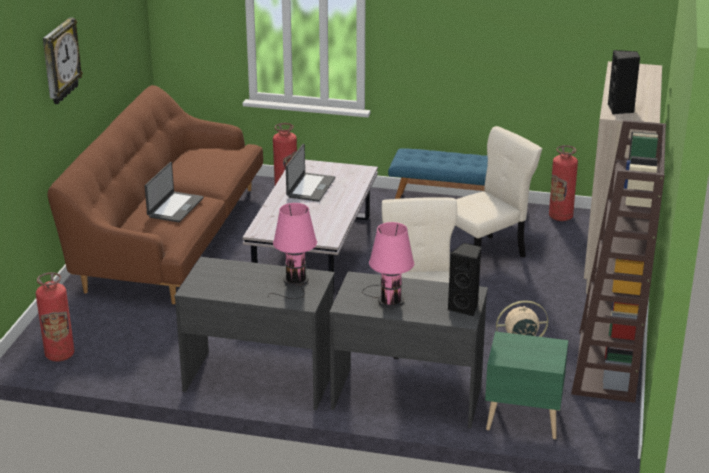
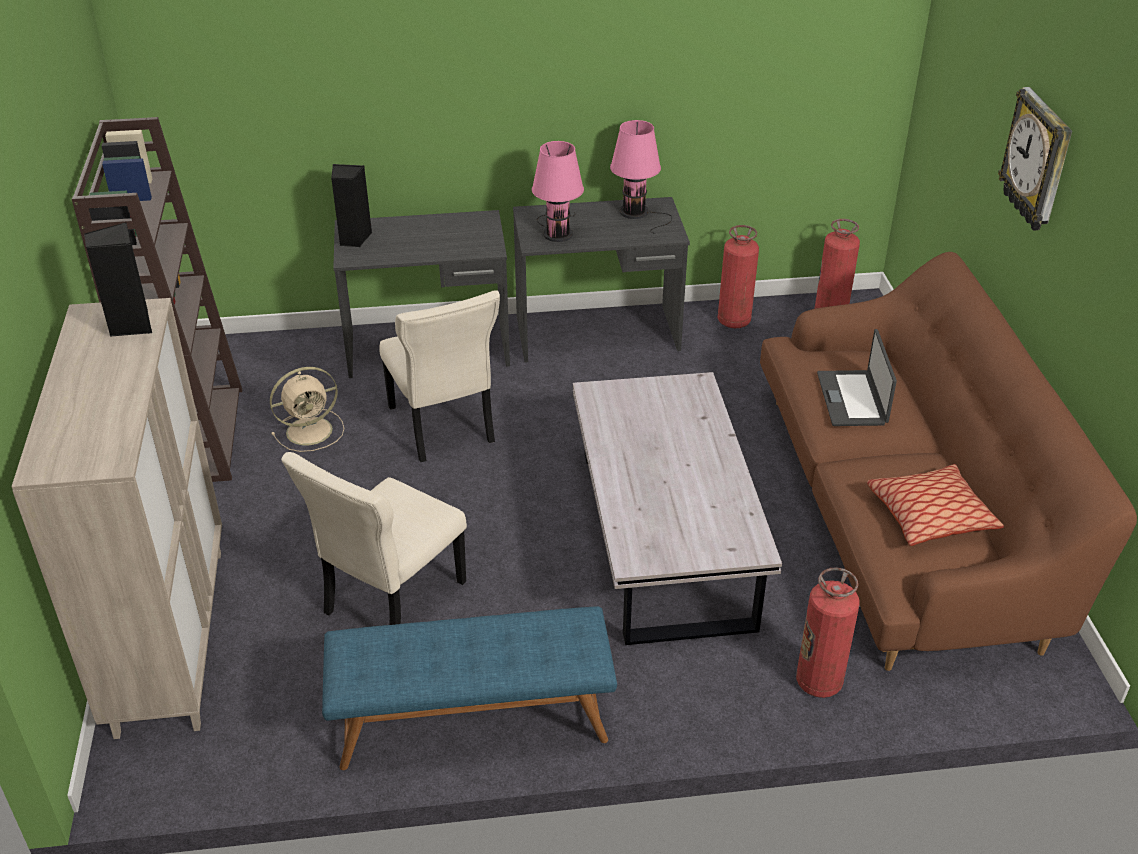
camera: 160 degrees right, 10 degrees up
(200, 159) = (930, 516): none -> pillow
(310, 187) = (693, 491): laptop -> none
(389, 299) = (441, 232): pink table lamp -> pink table lamp (637, 213)
(522, 418) = (296, 351): green nightstand -> none
(560, 217) = (267, 749): fire extinguisher -> fire extinguisher (734, 321)

